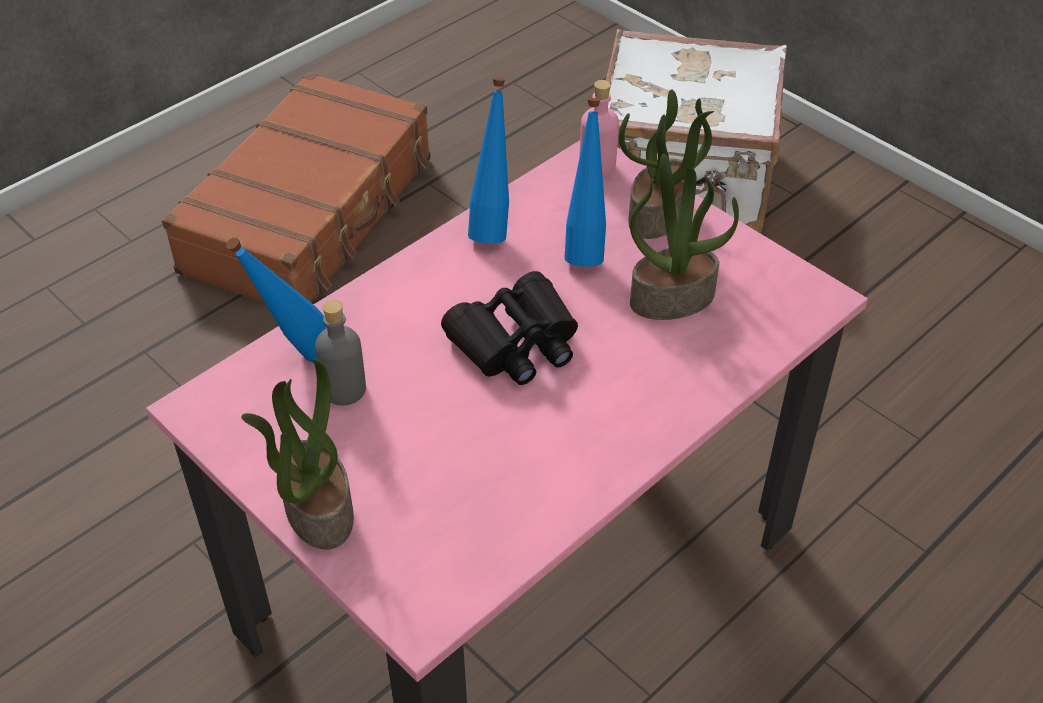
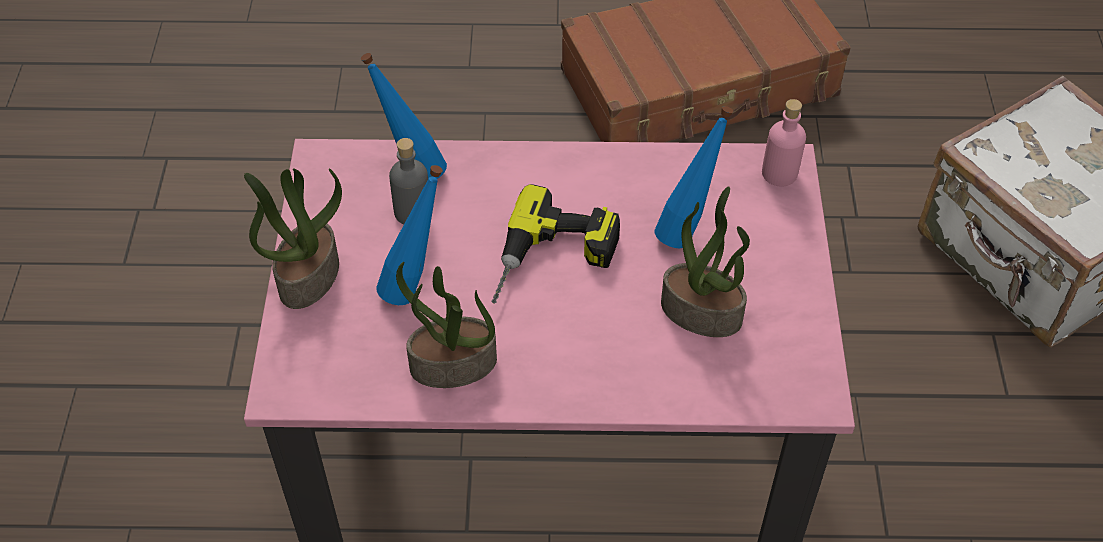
camera: 45 degrees right, 5 degrees up
(492, 227) = (643, 167): blue bottle -> blue bottle (416, 286)
(516, 343) = (553, 262): black binoculars -> power drill
(659, 215) = (776, 244): potted plant -> potted plant (452, 366)

